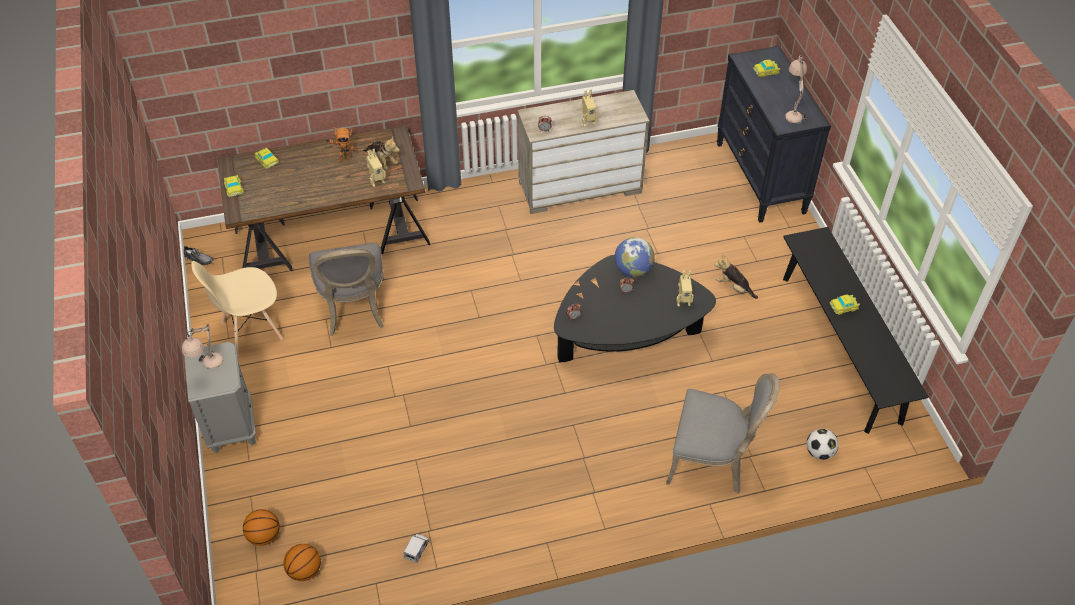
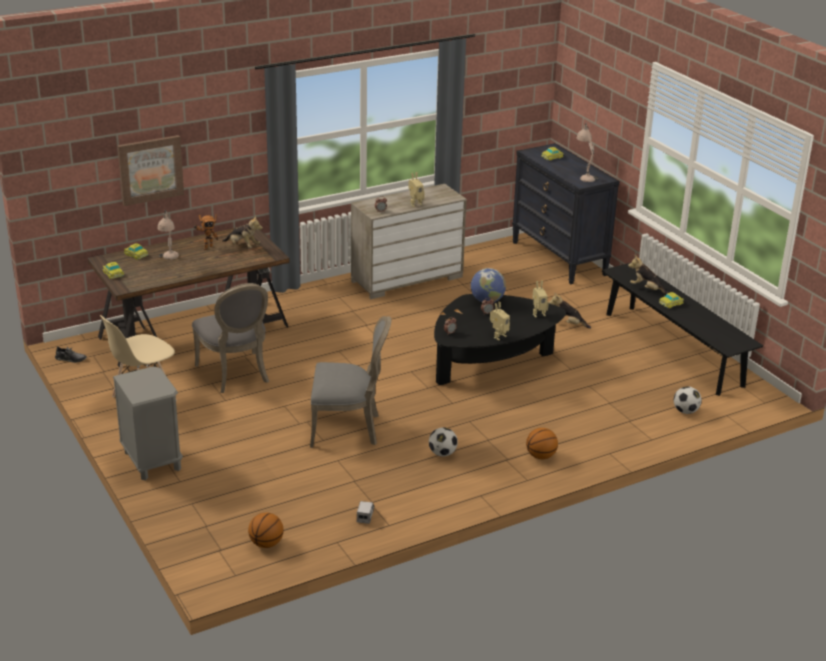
camera: 15 degrees left, 20 degrees down
(208, 369) = (142, 384): beige table lamp -> beige table lamp (169, 259)
(264, 536) = (217, 527): basketball -> basketball (541, 456)
(280, 75) = (150, 169): none -> picture
(376, 181) = (244, 257): toy robot -> toy robot (498, 336)
(528, 470) = (442, 453): none -> football
(711, 461) = (599, 428): grey chair -> grey chair (348, 429)
(824, 278) = (647, 289): none -> plush toy

